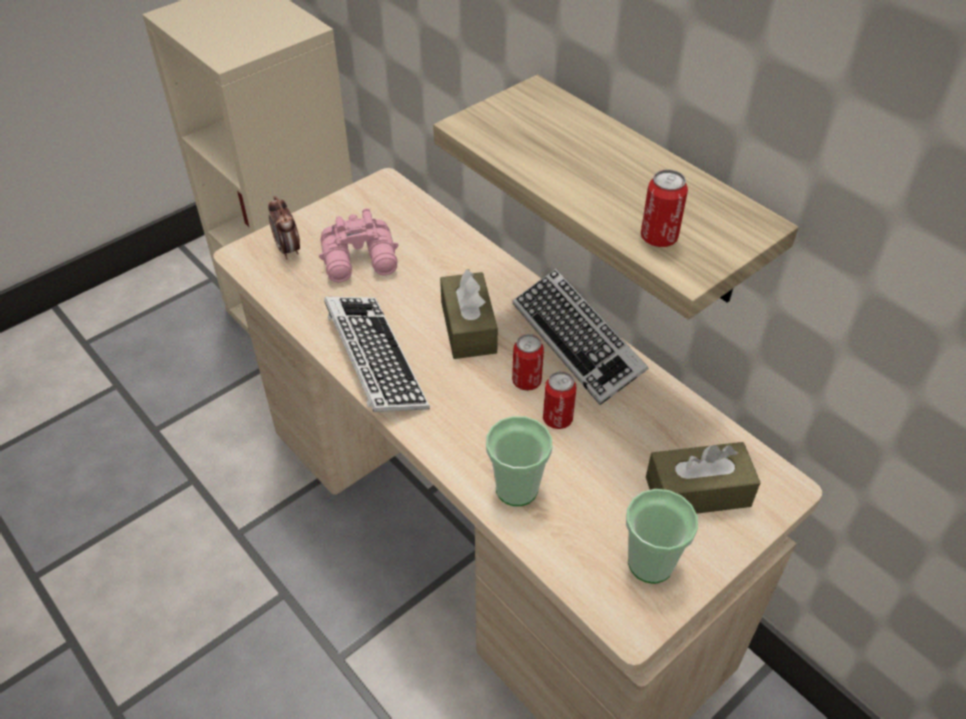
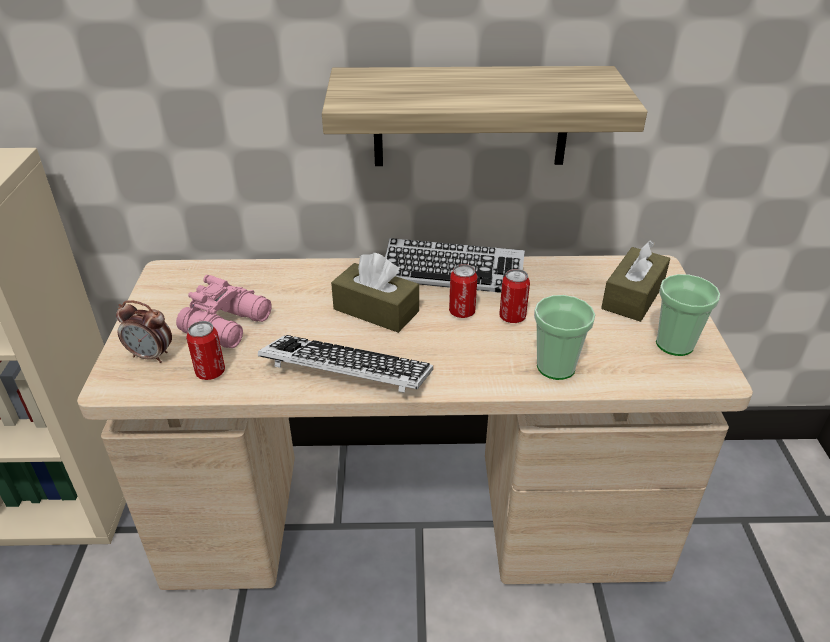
camera: 50 degrees left, 10 degrees down
(659, 238) = (573, 97): can -> can (210, 372)

